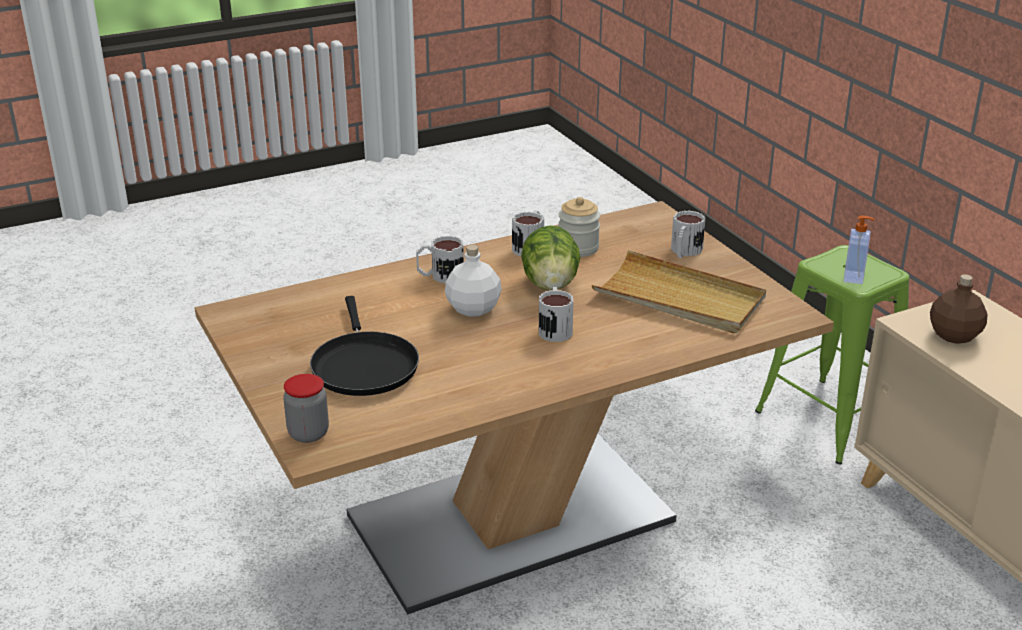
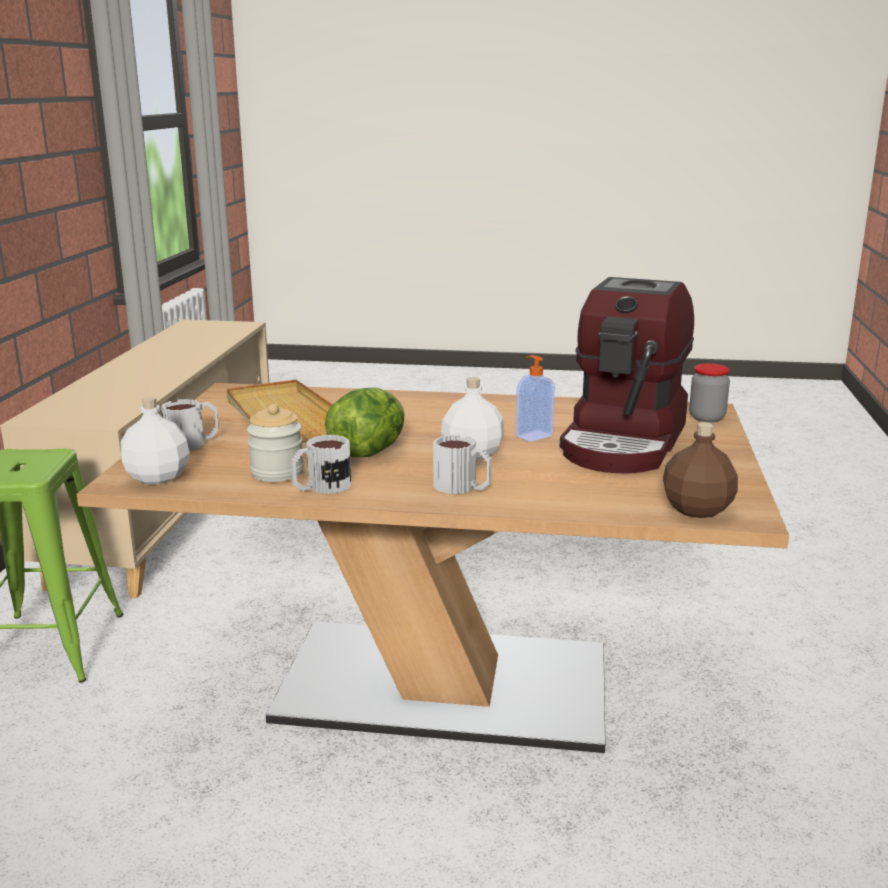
camera: 145 degrees left, 10 degrees down
(363, 365) = (625, 442): black frying pan -> coffee machine
(555, 328) = (424, 425): mug -> none
(642, 222) = (157, 477): none -> white bottle
(854, 277) = (41, 458): soap dispenser -> soap dispenser (533, 435)
(955, 336) = (104, 409): brown bottle -> brown bottle (696, 509)

